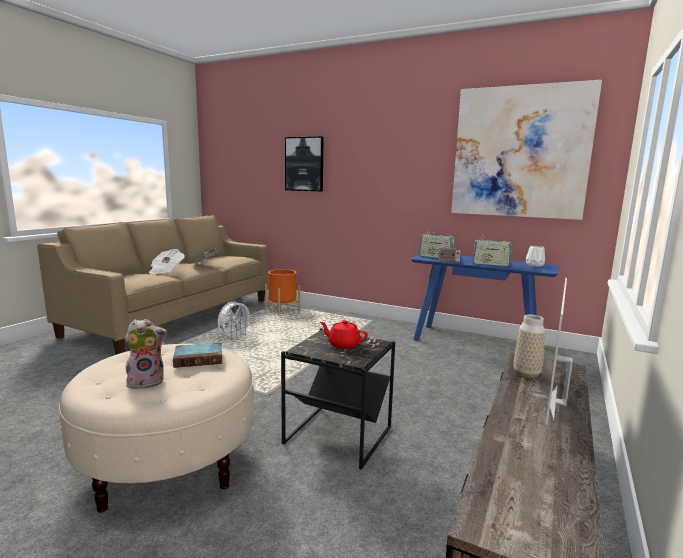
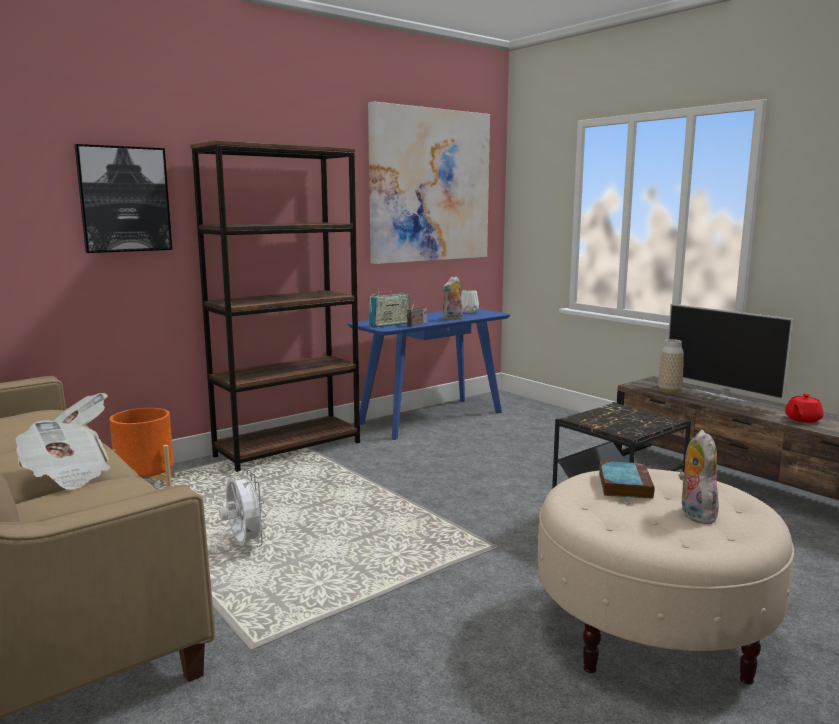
camera: 65 degrees left, 0 degrees up
(343, 344) = (619, 418): red teapot -> red teapot (802, 419)
(362, 320) = (288, 449): none -> brown bookcase
(490, 265) = (453, 319): radio -> plush toy

